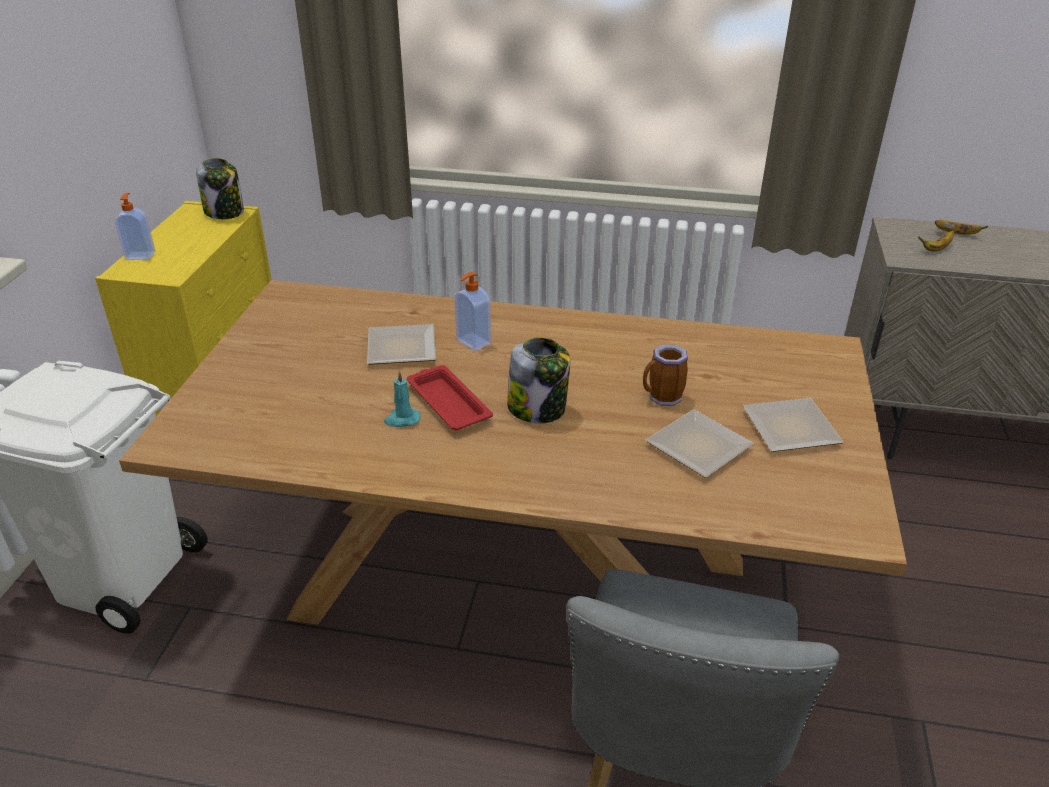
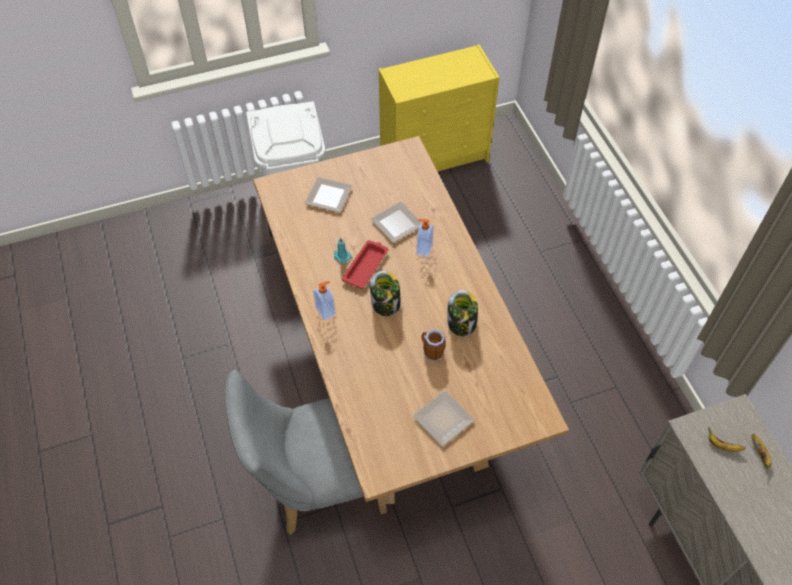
camera: 60 degrees right, 20 degrees up
(141, 255) = (411, 69): soap dispenser -> soap dispenser (326, 311)
(225, 212) = (480, 68): jar -> jar (462, 323)
(702, 447) = (400, 385): plate -> plate (329, 198)

